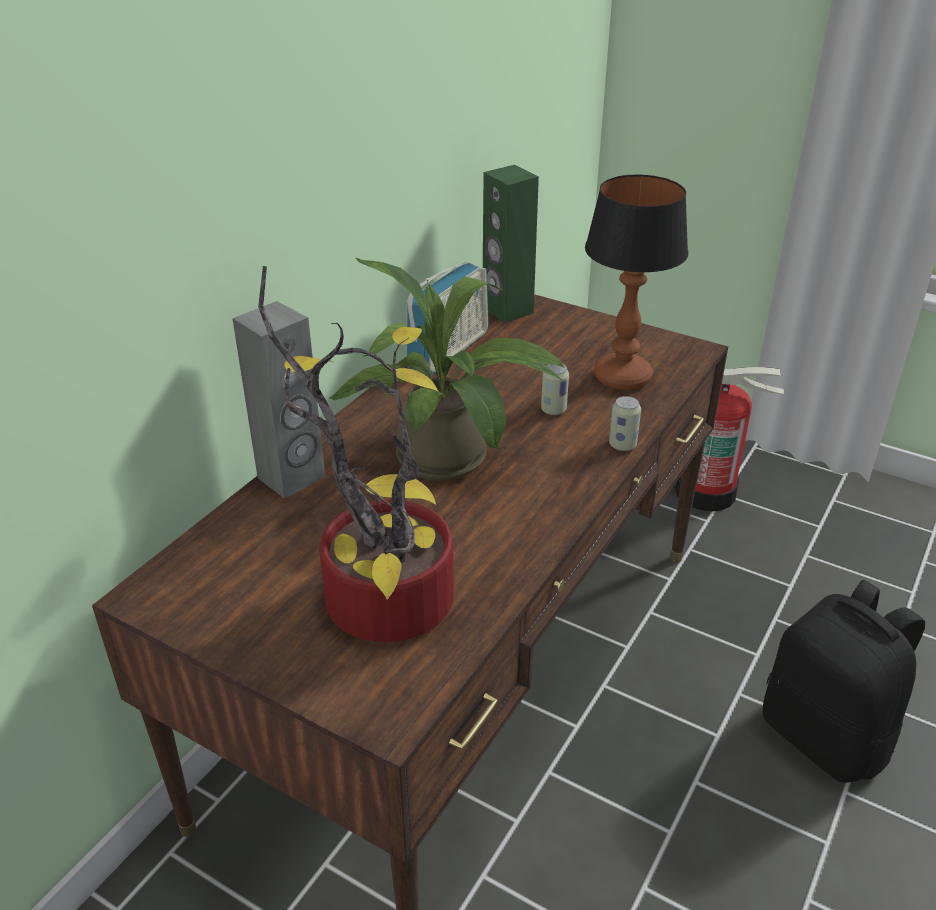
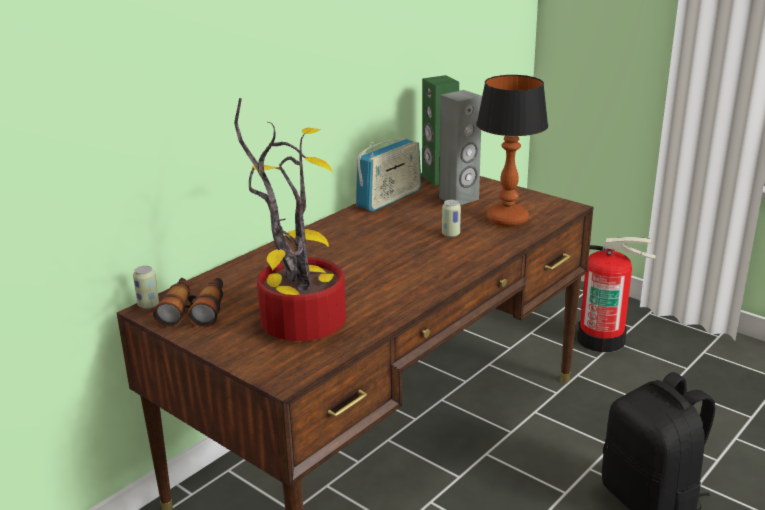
camera: 10 degrees right, 10 degrees down
(216, 589) = (194, 310): none -> binoculars
(292, 478) = (260, 259): grey speaker -> grey speaker (459, 199)
(450, 462) = (368, 258): potted plant -> none
(622, 445) = (492, 255): can -> can (148, 305)

